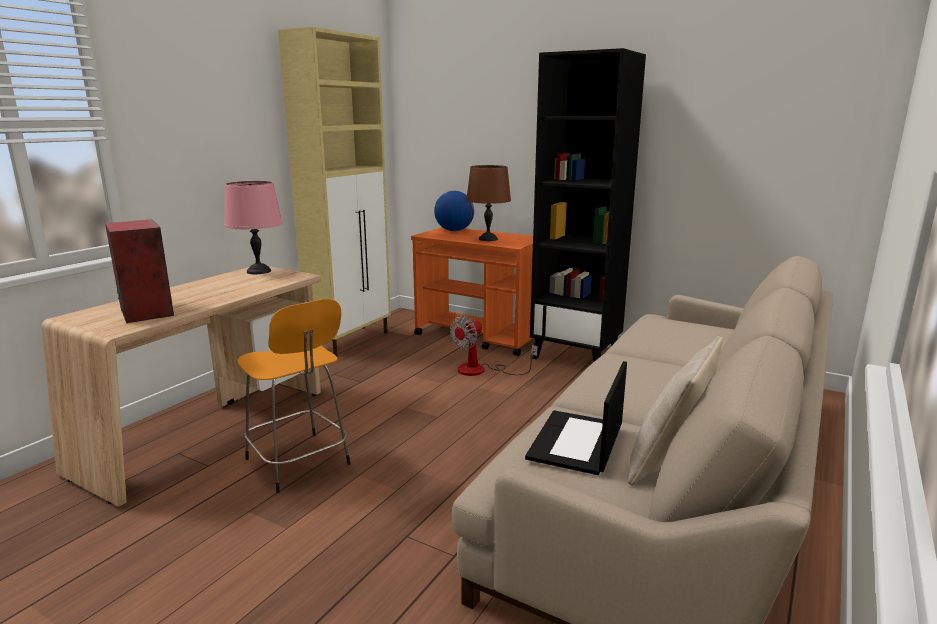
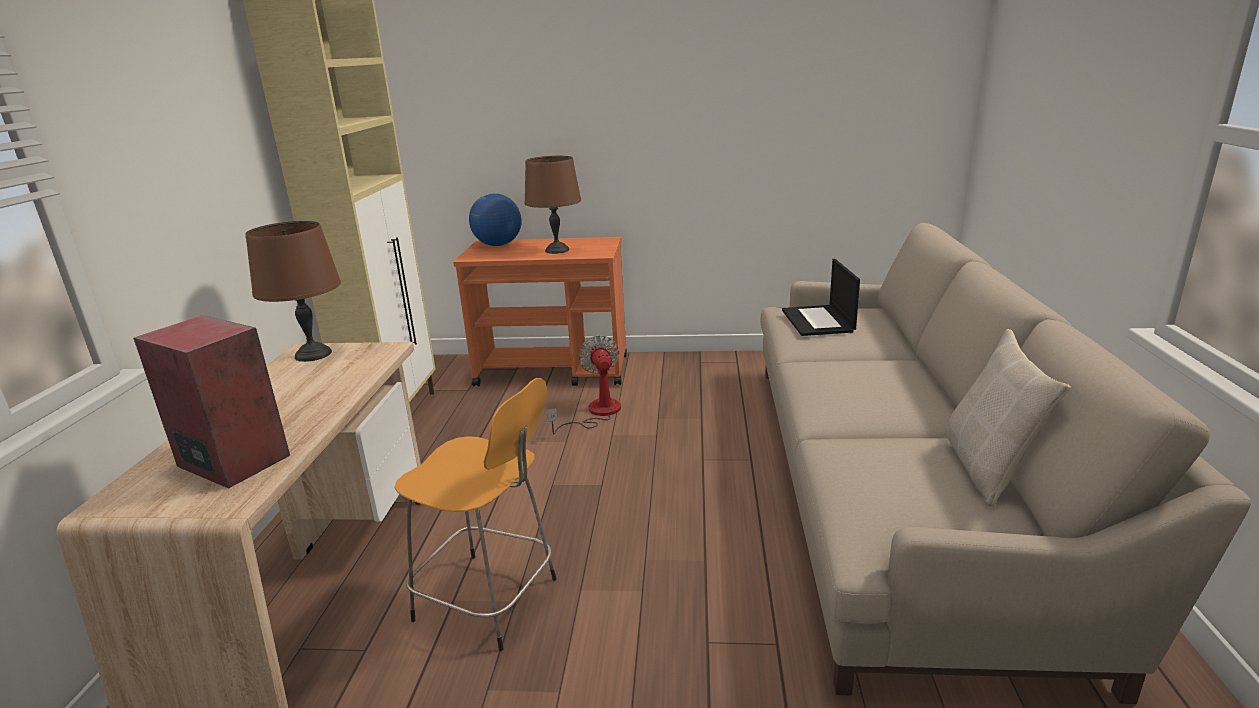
camera: 25 degrees left, 5 degrees up
(259, 271) = (314, 354): pink table lamp -> brown table lamp
(481, 370) = (596, 413): fan -> fan turned 150 degrees clockwise
(576, 355) = (680, 368): black bookcase -> none
(577, 443) = (893, 476): laptop -> laptop (818, 321)

